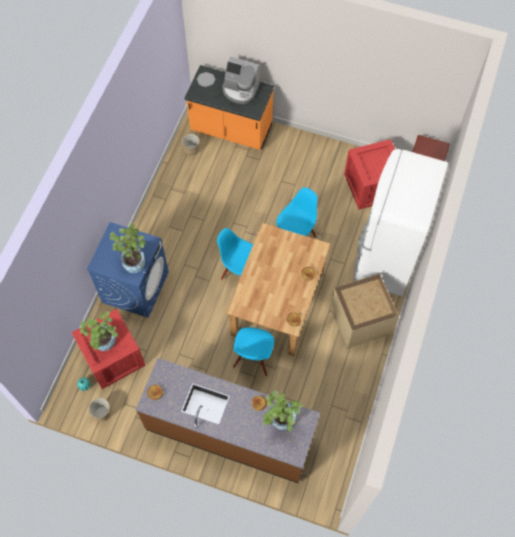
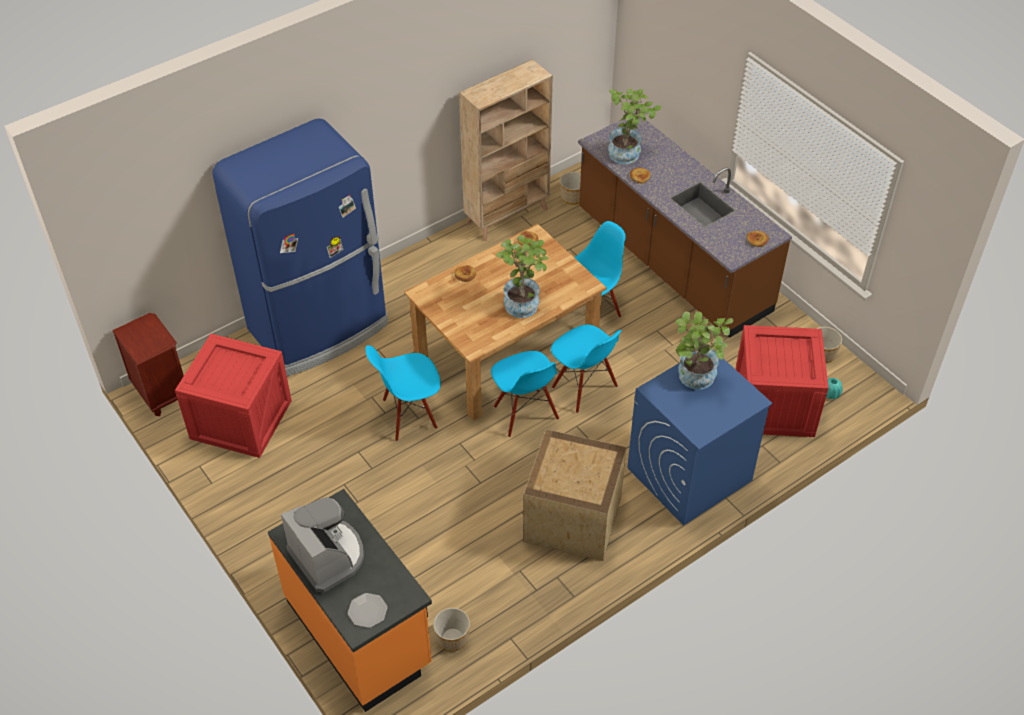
camera: 145 degrees left, 15 degrees down
(105, 344) = (787, 355): potted plant -> potted plant (523, 301)
(221, 306) = (584, 387): none -> blue chair
(328, 449) = (573, 197): none -> planter
(355, 405) = (507, 216): none -> beige bookcase
(361, 321) = (421, 281): crate -> crate (572, 516)
(385, 257) = (320, 327): white fridge -> blue fridge

